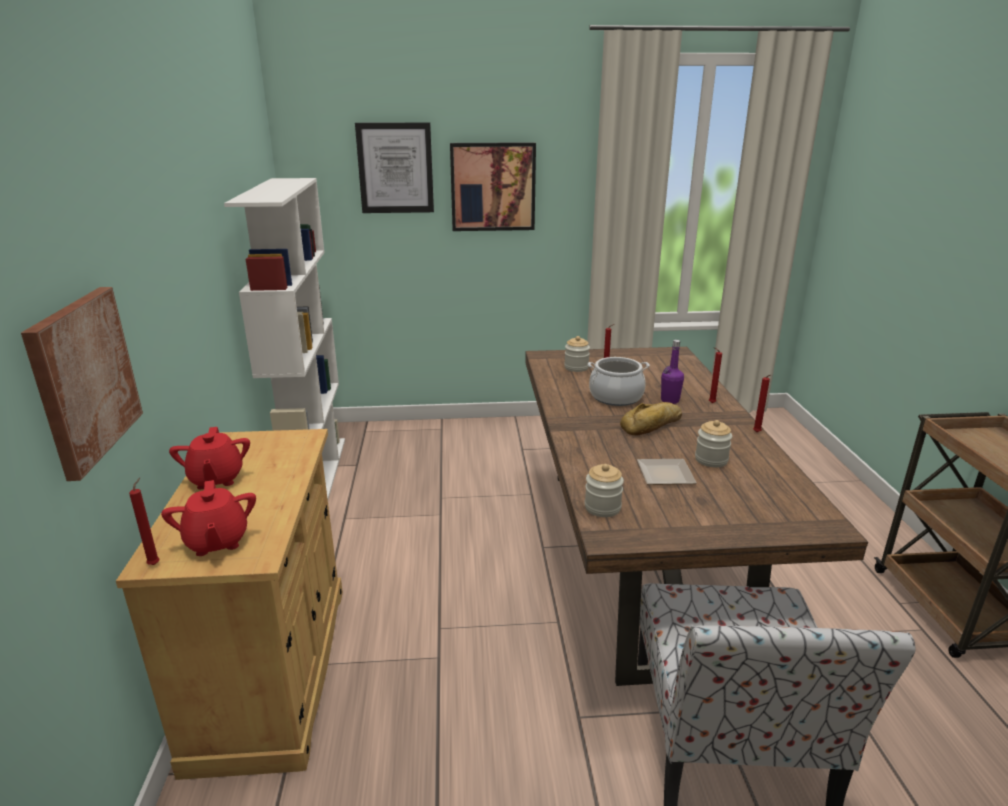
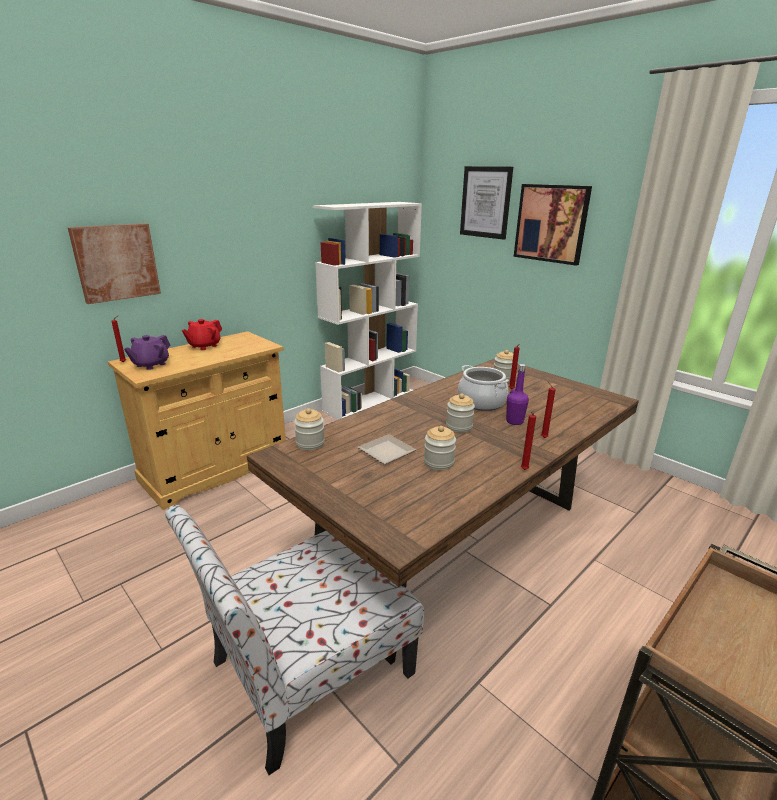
camera: 50 degrees right, 0 degrees up
(217, 541) = (150, 365): red teapot -> purple teapot
(653, 425) = (459, 427): bread -> jar

